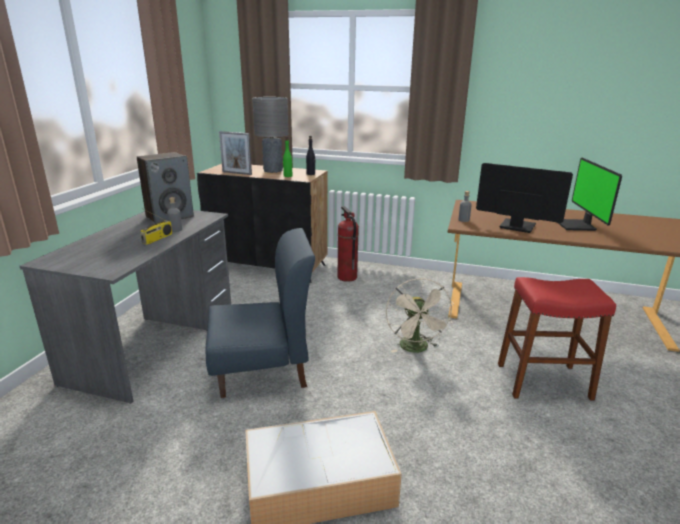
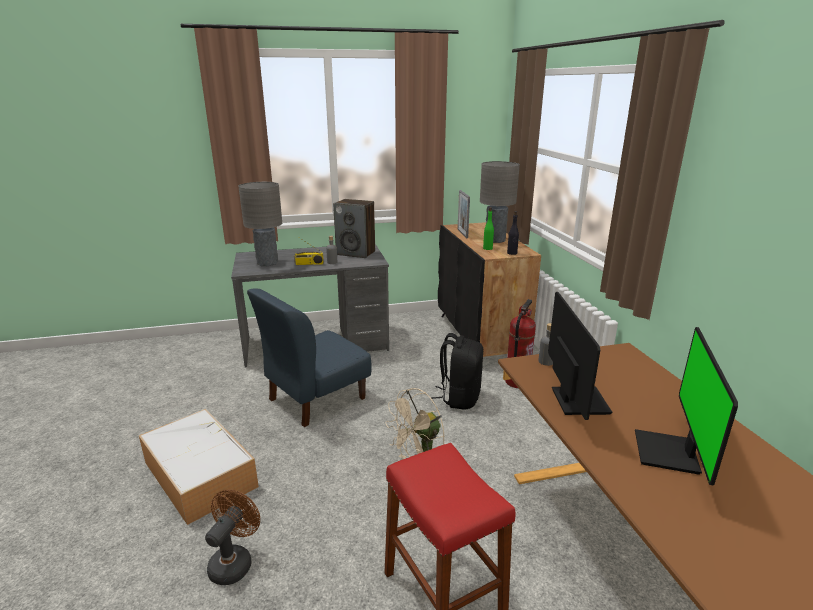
camera: 60 degrees right, 0 degrees up
(107, 255) = (267, 263): none -> grey table lamp
(262, 370) = (316, 398): blue chair -> blue chair turned 90 degrees clockwise
(342, 303) = (459, 397): none -> black backpack
(468, 478) = (234, 561): none -> brown fan
(577, 226) = (670, 454): monitor -> monitor turned 45 degrees counterclockwise

